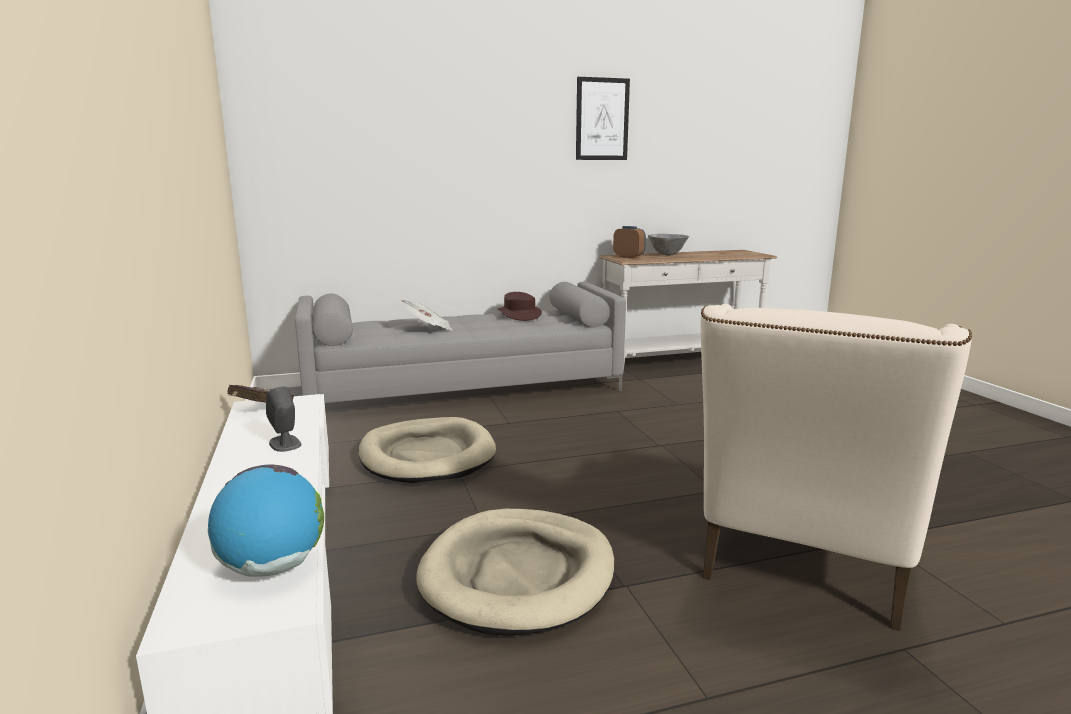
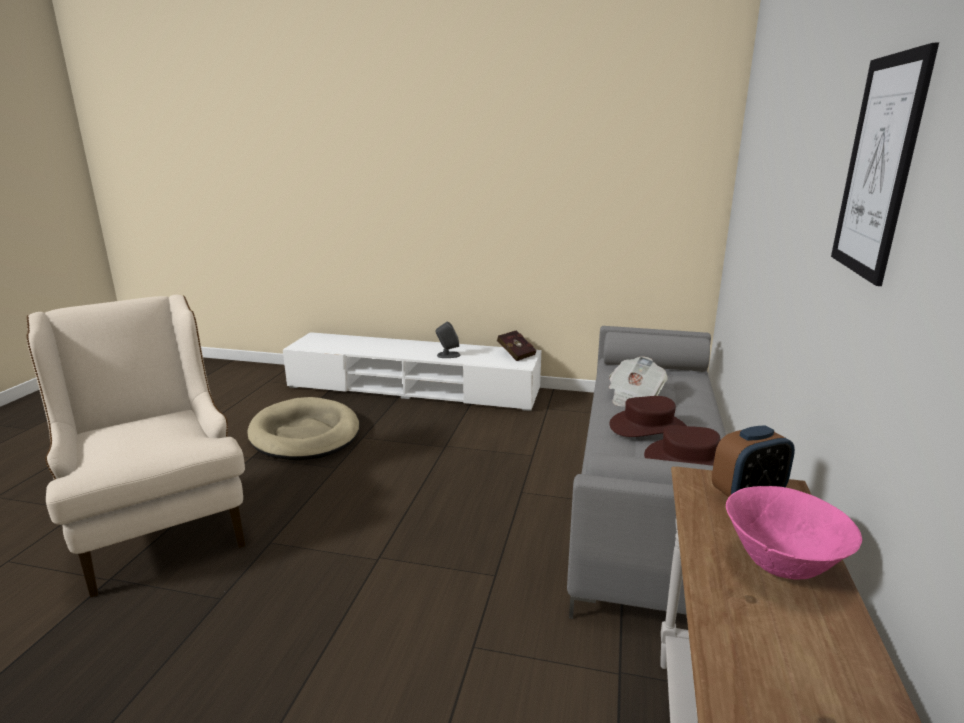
camera: 120 degrees right, 5 degrees up
(273, 567) = (327, 346): globe -> none
(427, 455) = (484, 441): beige dog bed -> none
(482, 322) = (648, 426): none -> brown hat
(667, 255) = (781, 567): grey bowl -> pink bowl

